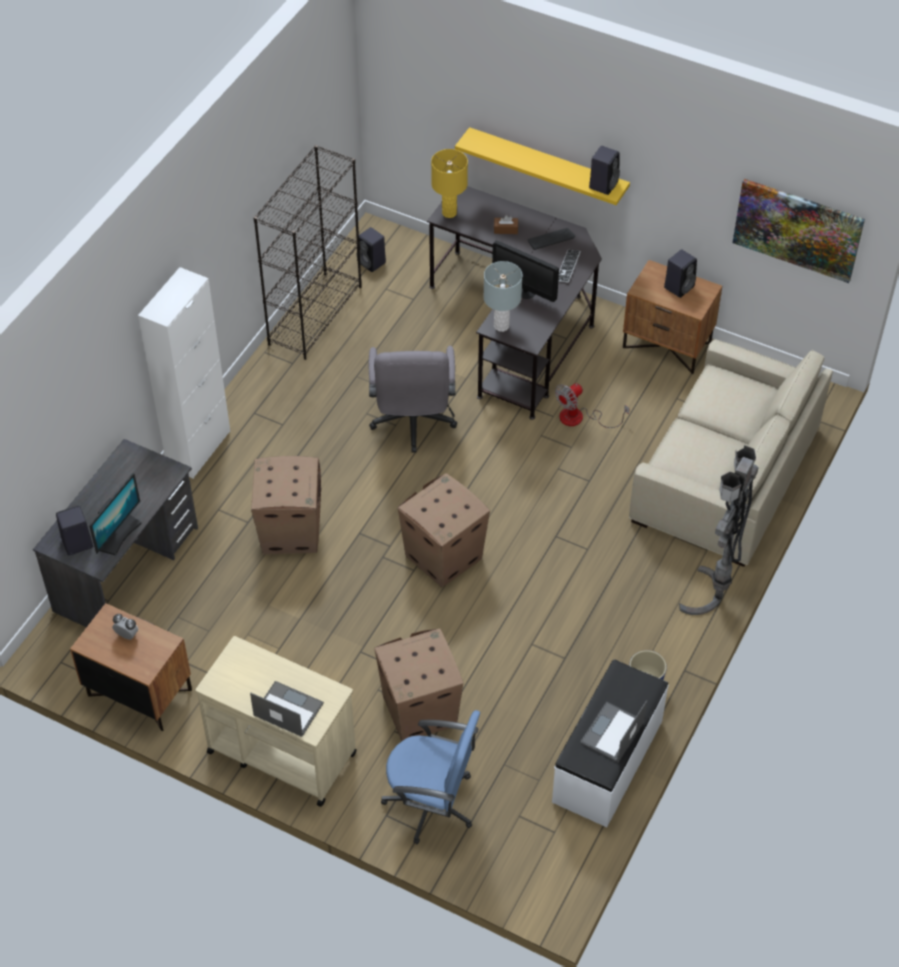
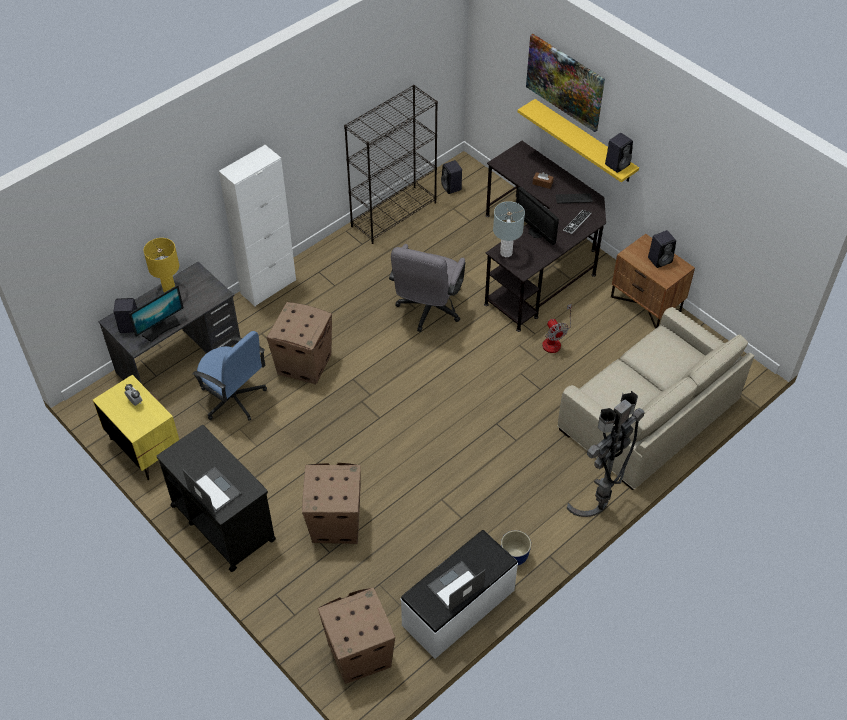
camera: 20 degrees right, 0 degrees up
(139, 693) = (145, 448): brown nightstand -> yellow nightstand
(281, 752) = (222, 522): beige cart -> black cart
(432, 803) = (312, 596): blue office chair -> blue office chair (233, 399)
(442, 558) = (404, 415): cardboard box -> cardboard box (358, 655)
(449, 213) = (506, 161): yellow table lamp -> yellow table lamp (169, 289)
(580, 418) = (554, 340): fan -> fan turned 90 degrees counterclockwise
(797, 229) = (755, 235): picture -> picture (565, 82)

